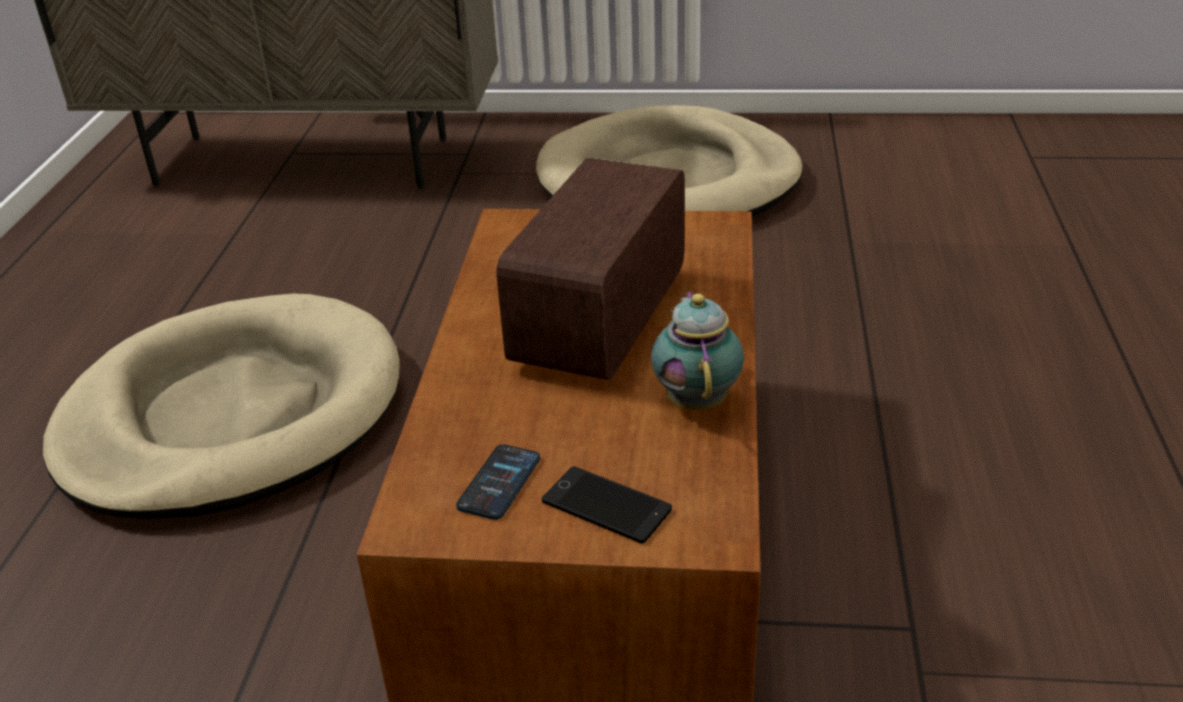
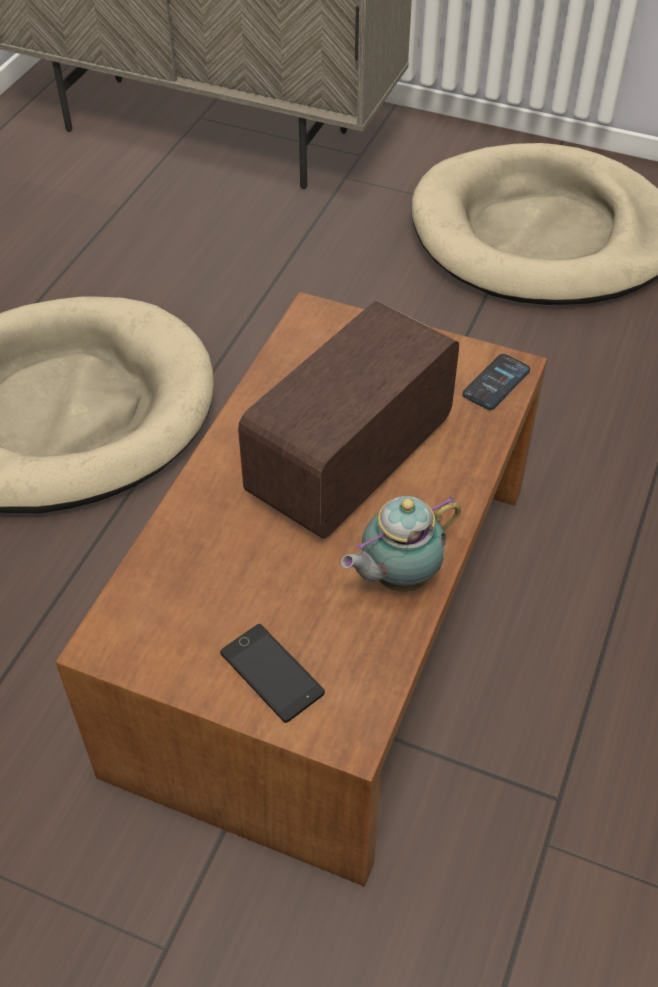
camera: 15 degrees right, 15 degrees up
(499, 483) = (193, 621): phone -> phone (496, 383)
(697, 399) = (397, 577): teapot -> teapot turned 135 degrees counterclockwise

